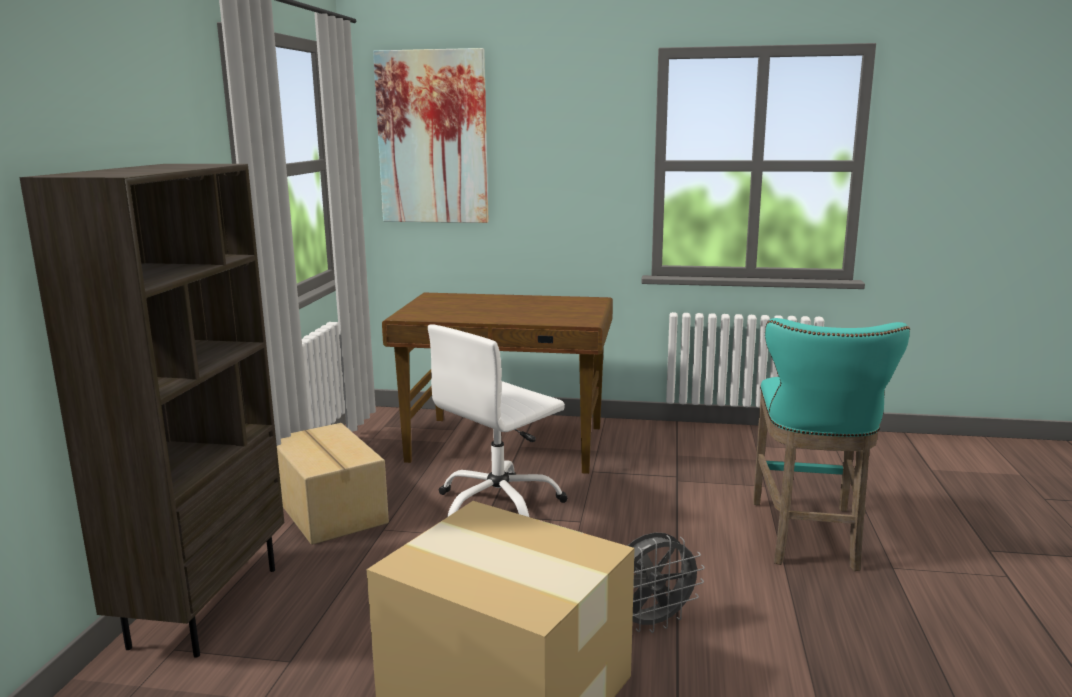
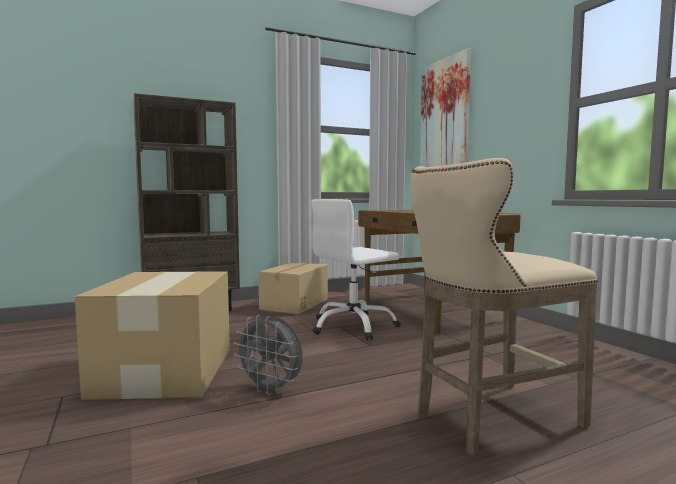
camera: 55 degrees right, 10 degrees down
(499, 506) = (353, 326): white office chair -> white office chair turned 45 degrees counterclockwise
(807, 538) = (489, 419): turquoise stool -> beige stool

